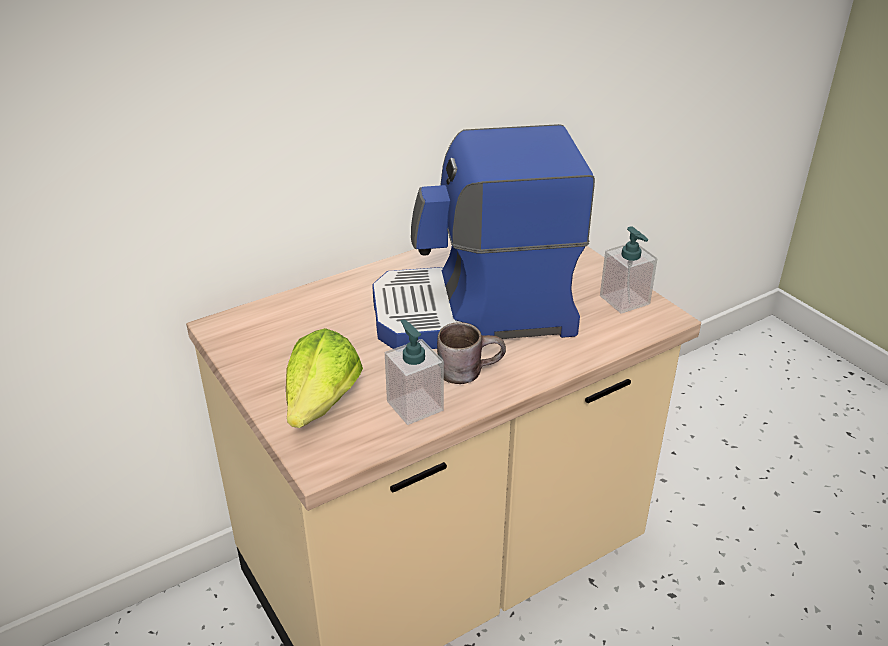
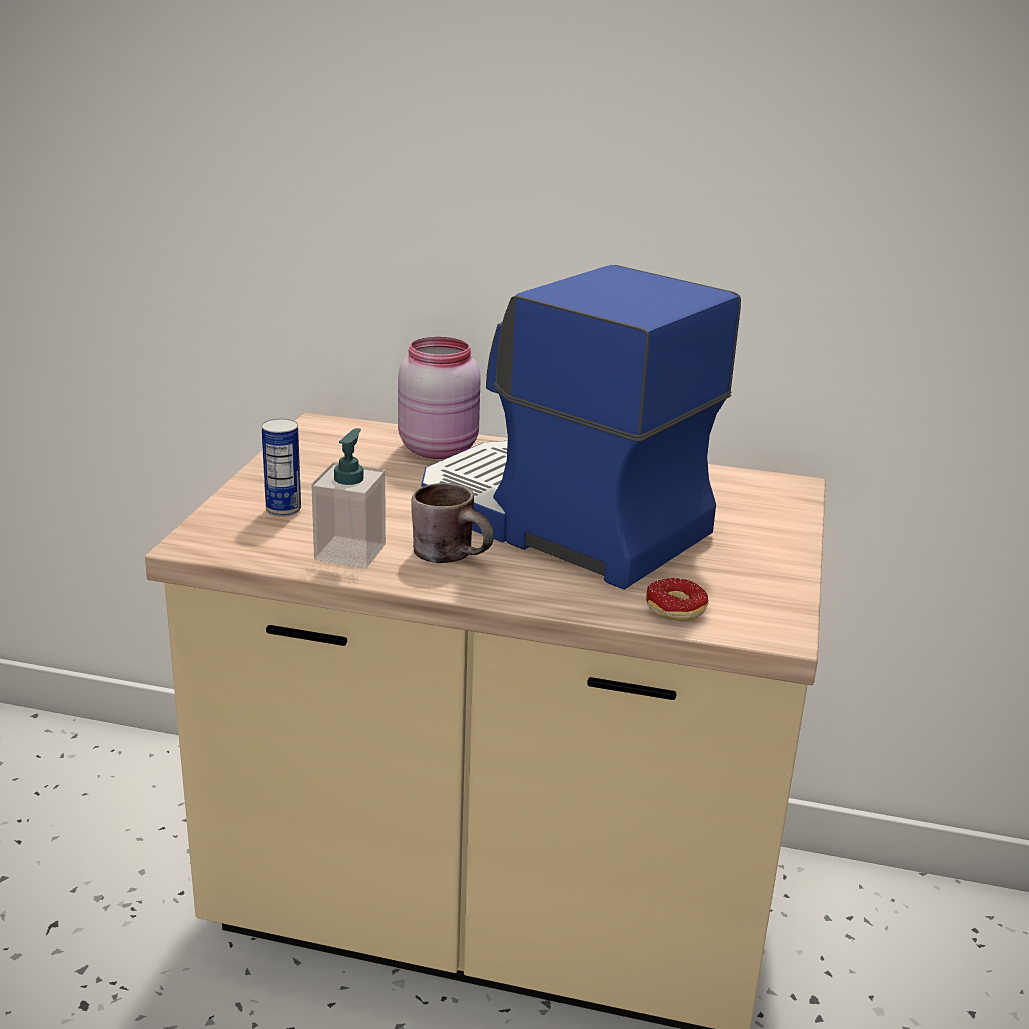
camera: 45 degrees right, 10 degrees down
(322, 403) = (283, 509): lettuce -> can
(325, 301) = (440, 448): none -> pink jar
(615, 337) = (670, 614): none -> donut
(624, 300) = (757, 593): soap dispenser -> none

